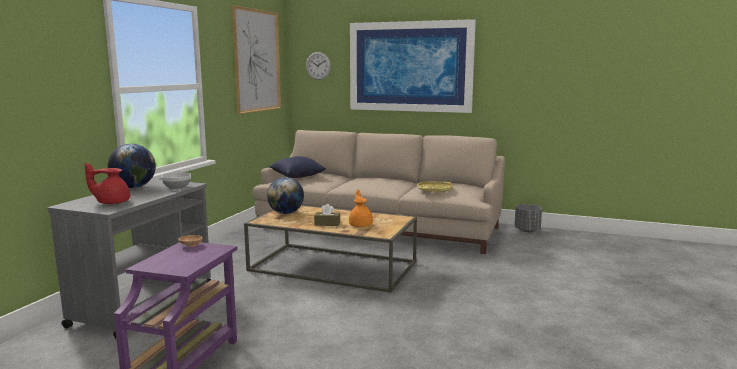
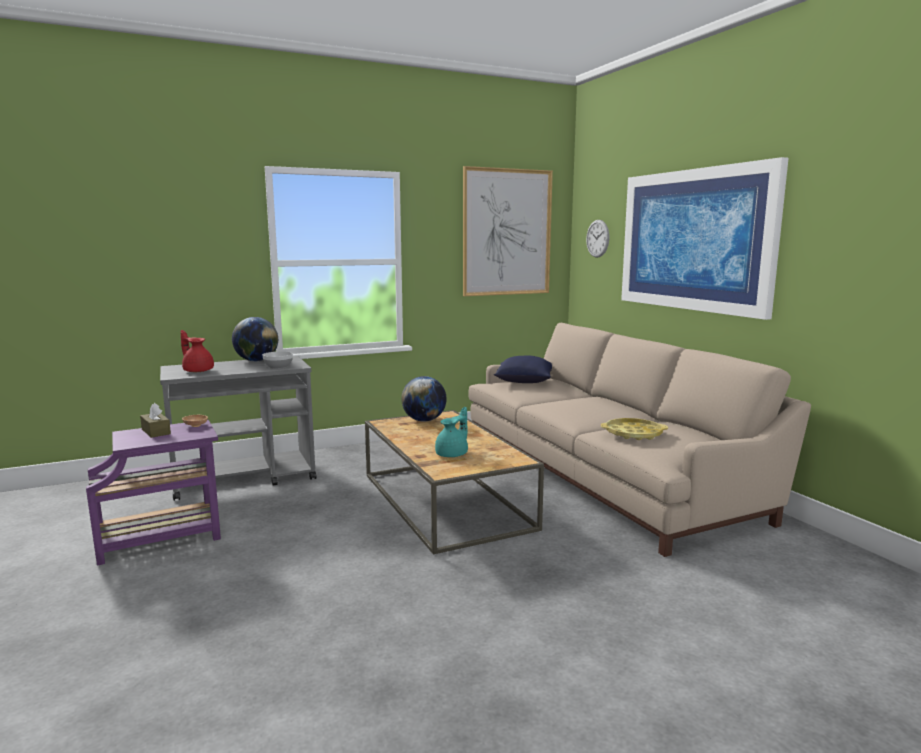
camera: 45 degrees right, 0 degrees up
(327, 224) = (426, 443): brown tissue box -> brown tissue box (156, 432)
(360, 225) = (453, 454): orange teapot -> turquoise teapot
(527, 230) = (827, 548): grey planter -> none

